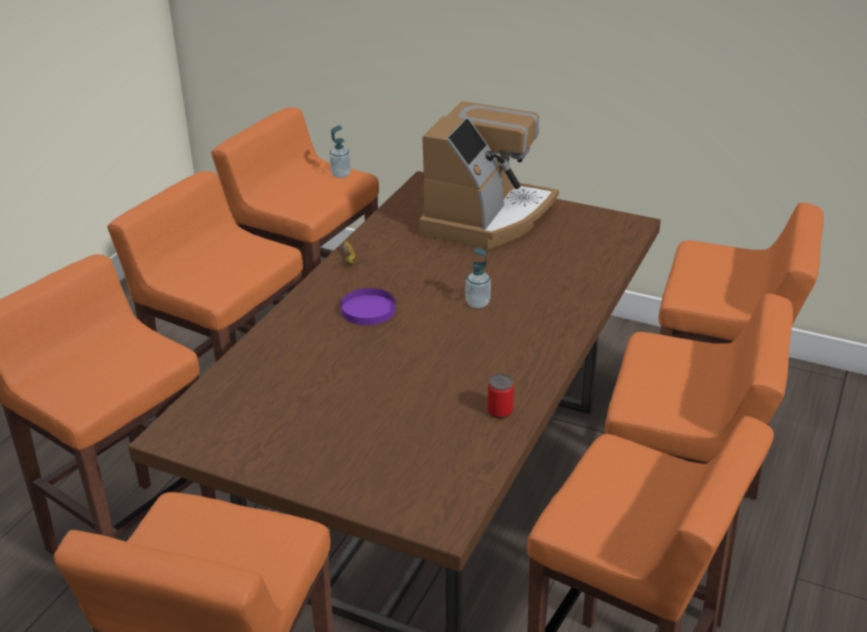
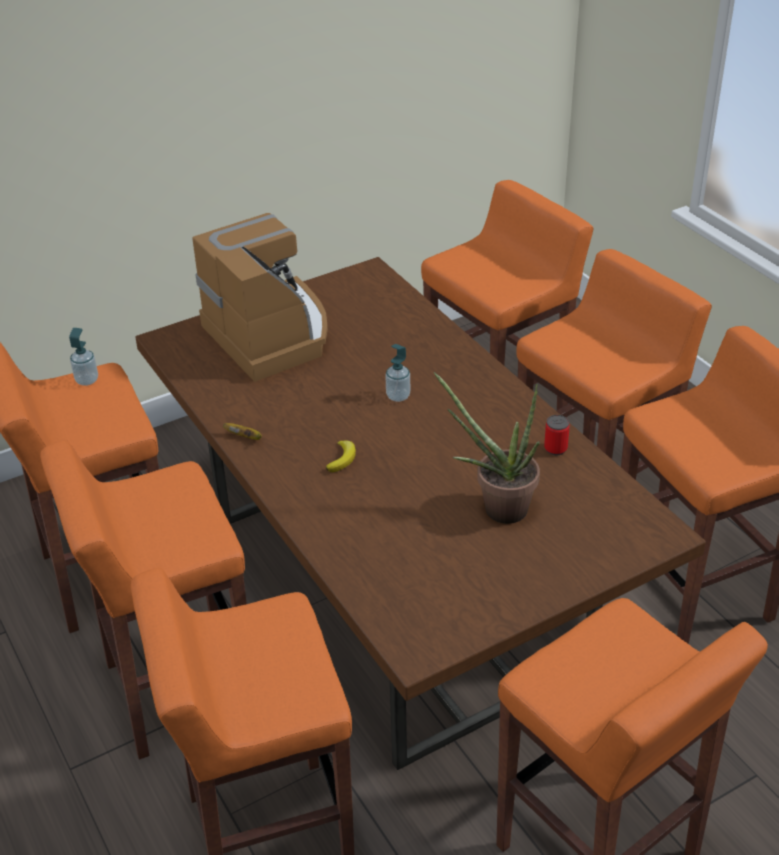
camera: 55 degrees left, 5 degrees up
(368, 310) = (342, 458): purple plate -> banana
(383, 408) = (496, 507): none -> potted plant

